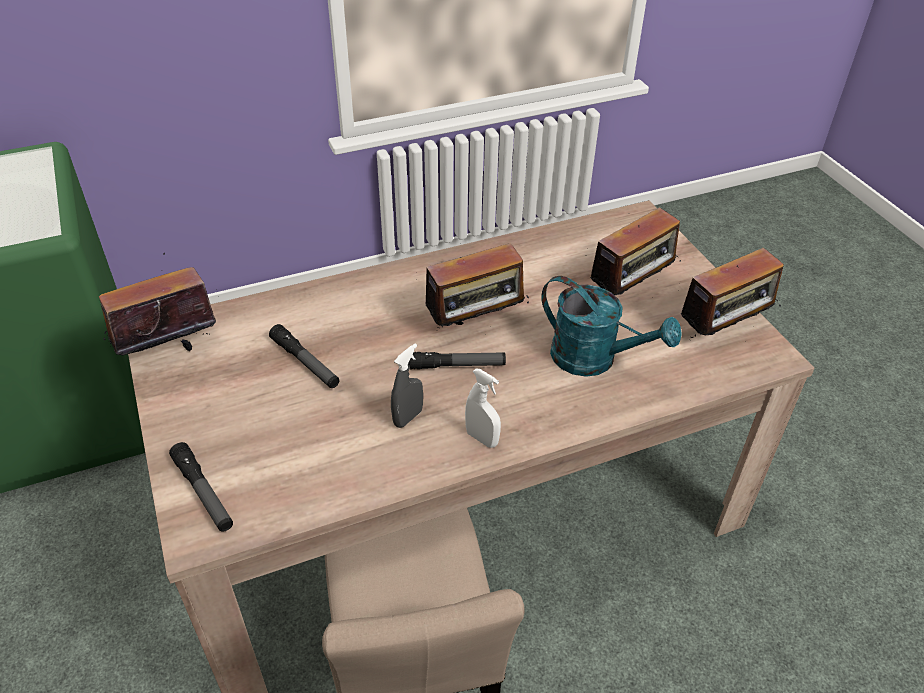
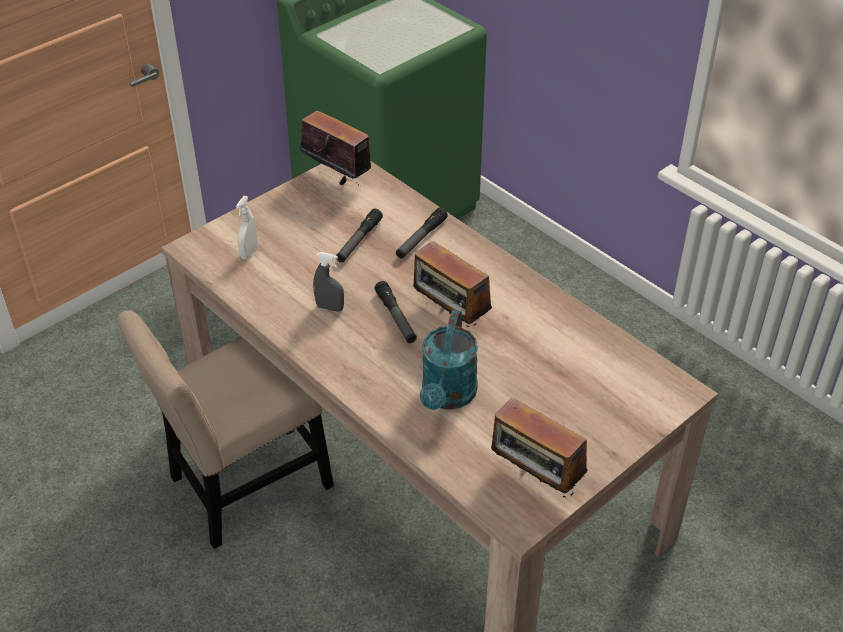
camera: 70 degrees right, 0 degrees up
(203, 492) = (224, 238): flashlight -> flashlight (421, 238)
(482, 438) = (327, 351): white spray bottle -> white spray bottle (249, 252)
(630, 290) = (555, 404): radio -> none

